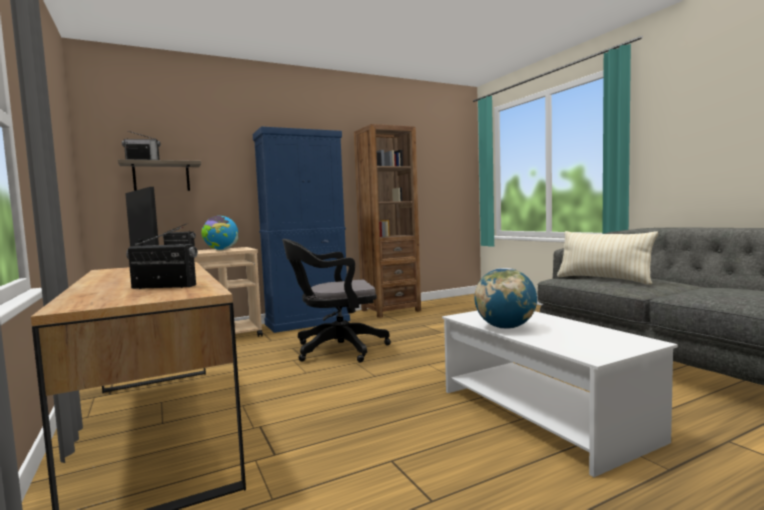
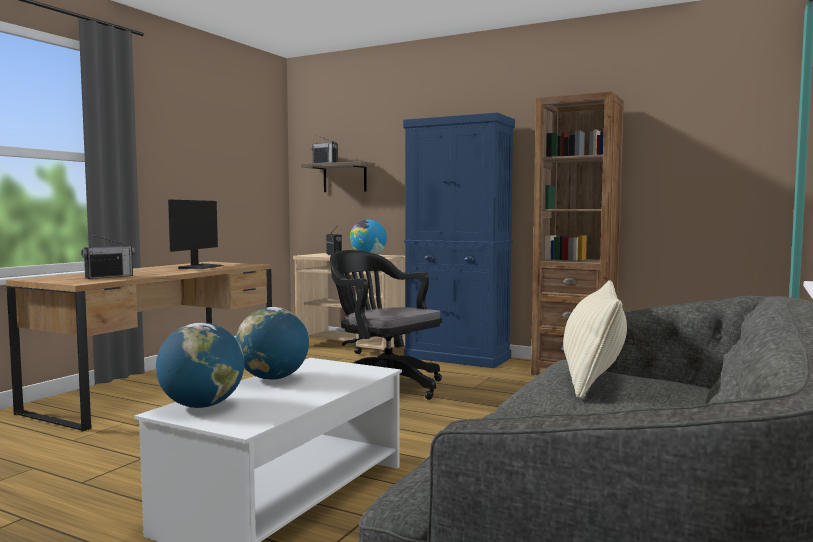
camera: 55 degrees right, 0 degrees up
(164, 287) = (109, 277): radio -> radio turned 75 degrees clockwise
(580, 347) = (201, 406): none -> globe

